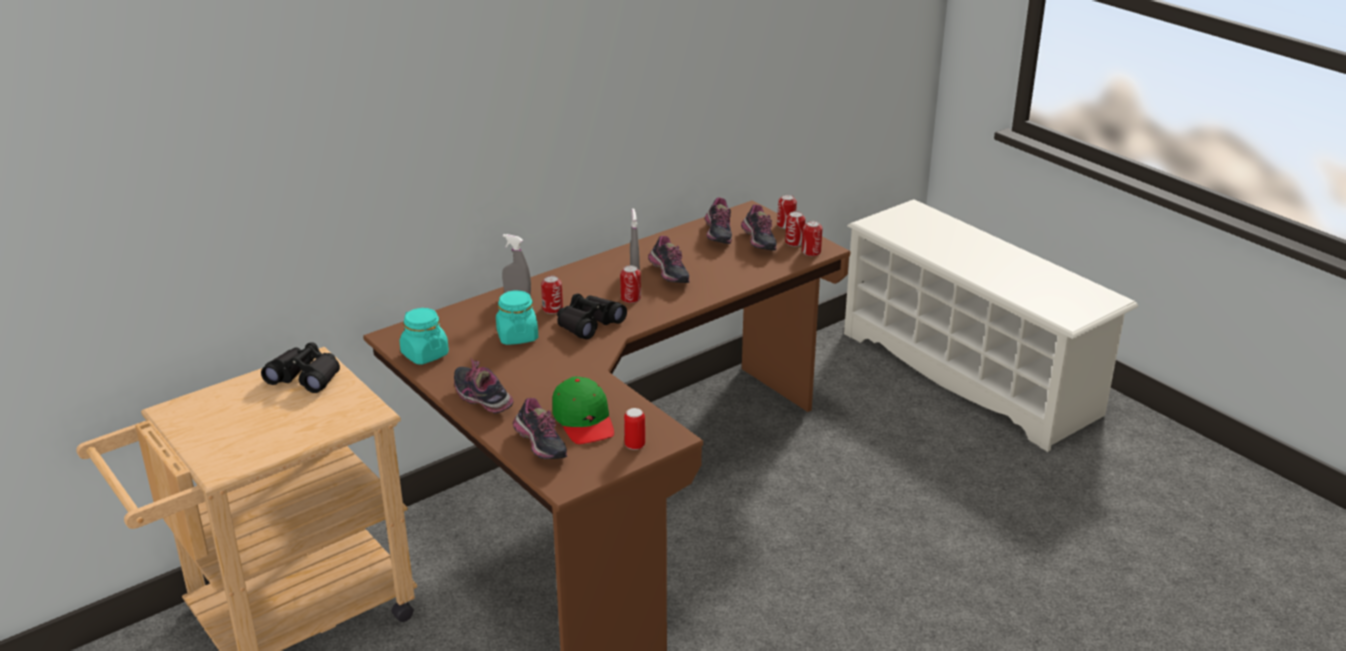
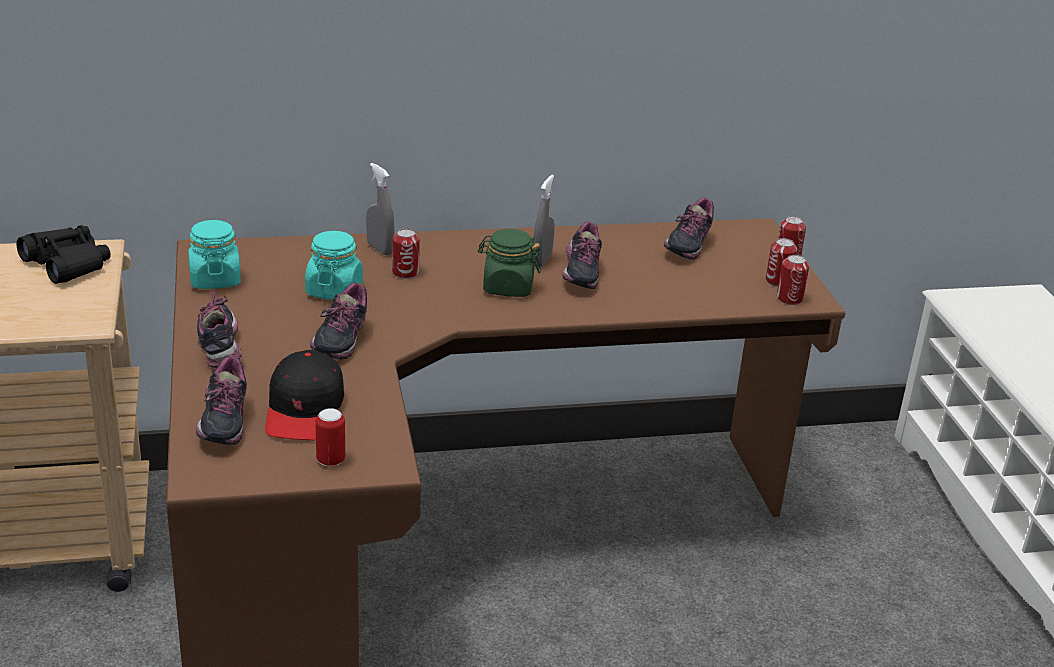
camera: 25 degrees right, 0 degrees up
(584, 420) = (304, 410): green cap -> black cap
(588, 324) = (428, 301): black binoculars -> none
(630, 298) = (507, 287): can -> green jar
(758, 243) = (730, 269): shoe -> shoe (339, 342)

